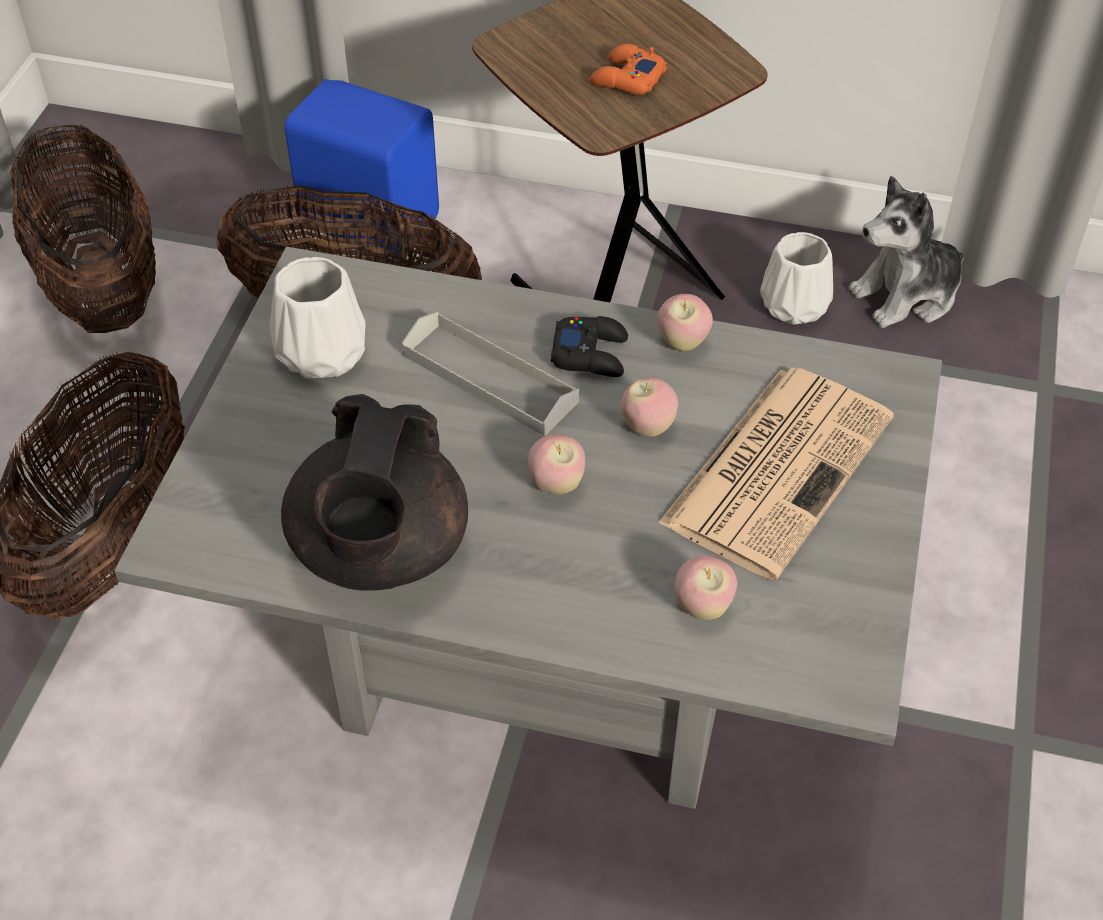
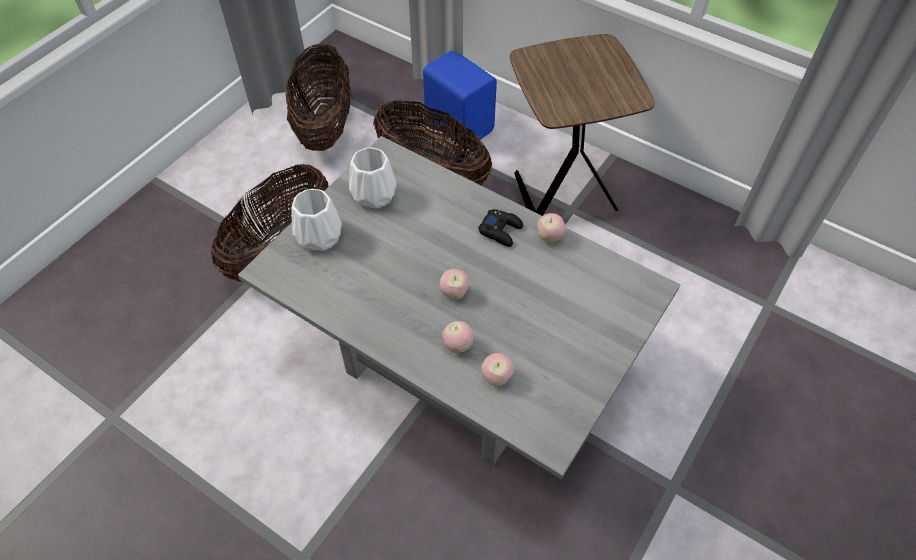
camera: 20 degrees right, 5 degrees up
(380, 551) = (357, 301): black teapot -> none
(489, 378) = (446, 229): grey tray -> none
(627, 79) = (579, 90): orange game controller -> none
(648, 427) = (512, 277): apple -> apple (458, 345)
(778, 467) = (567, 317): newspaper -> none
(796, 305) = (653, 224): white vase -> white vase (320, 236)
(907, 295) = (715, 235): plush toy -> none

